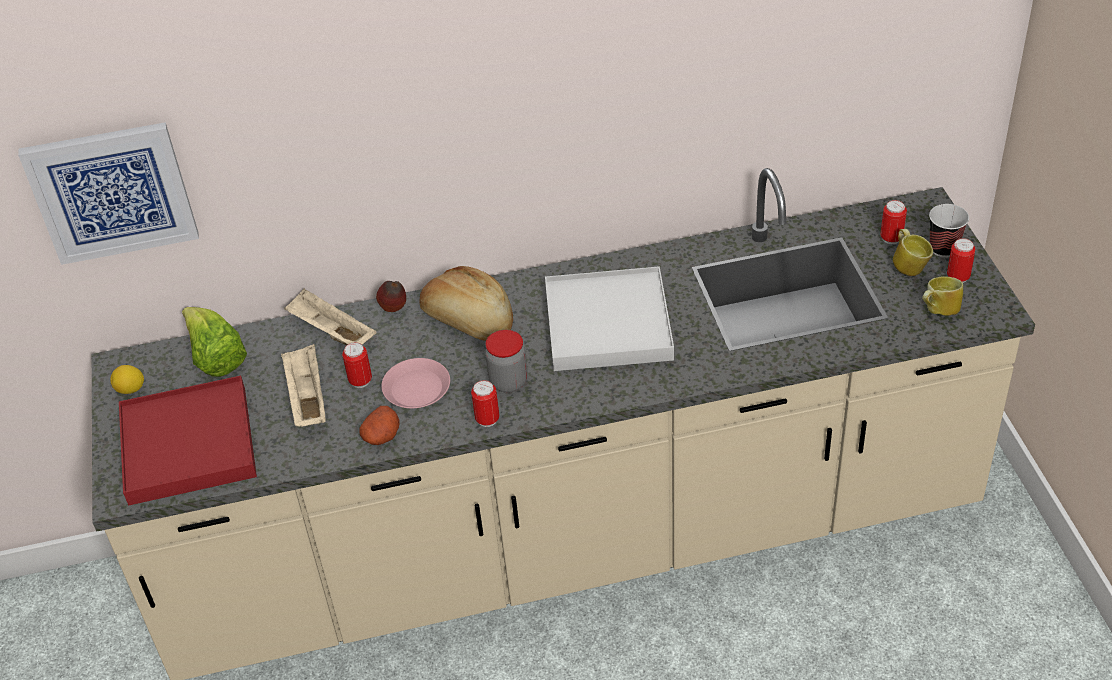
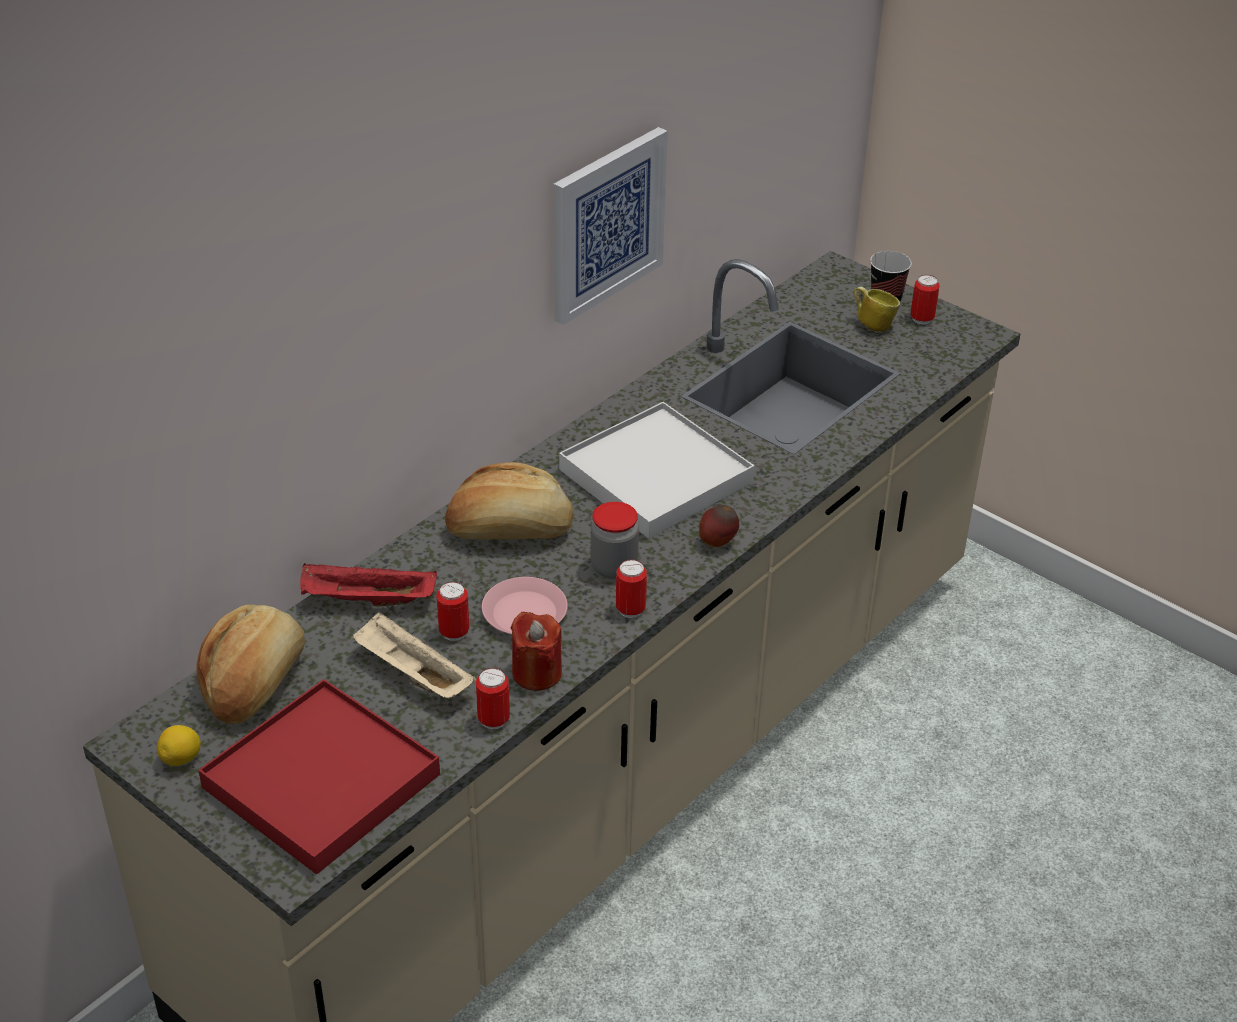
camera: 40 degrees left, 5 degrees down
(112, 192) = (109, 493): picture -> picture (606, 224)
(216, 358) = (255, 682): lettuce -> bread
(331, 332) = (367, 601): beige tray -> red tray
(382, 436) = (537, 673): potato -> red candle
(394, 309) = (415, 550): apple -> apple (717, 543)
(891, 238) = (833, 307): can -> can (493, 720)
(938, 311) = (935, 352): mug -> none

